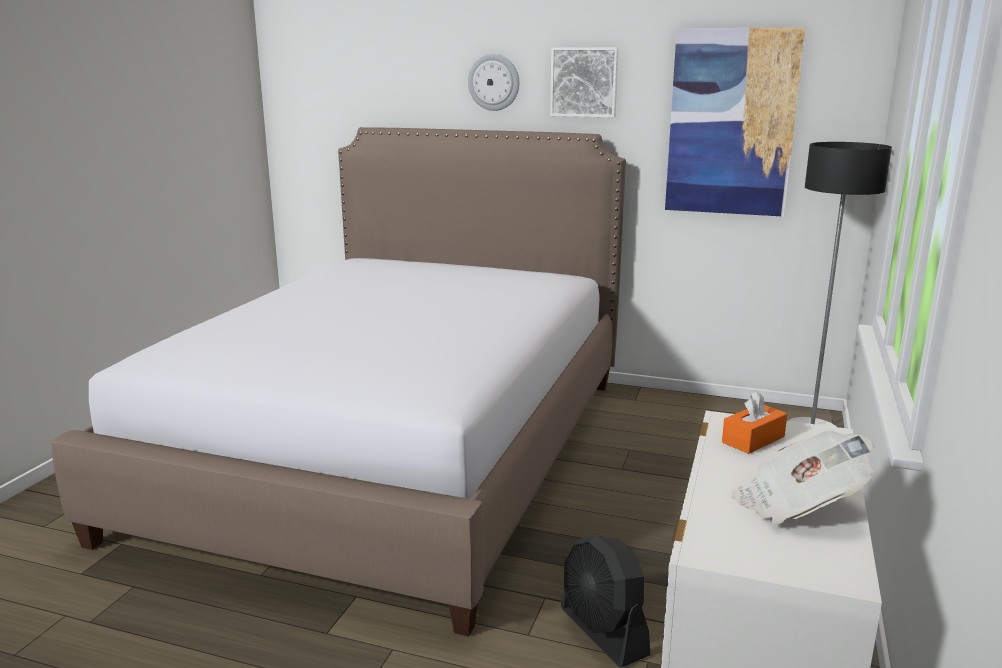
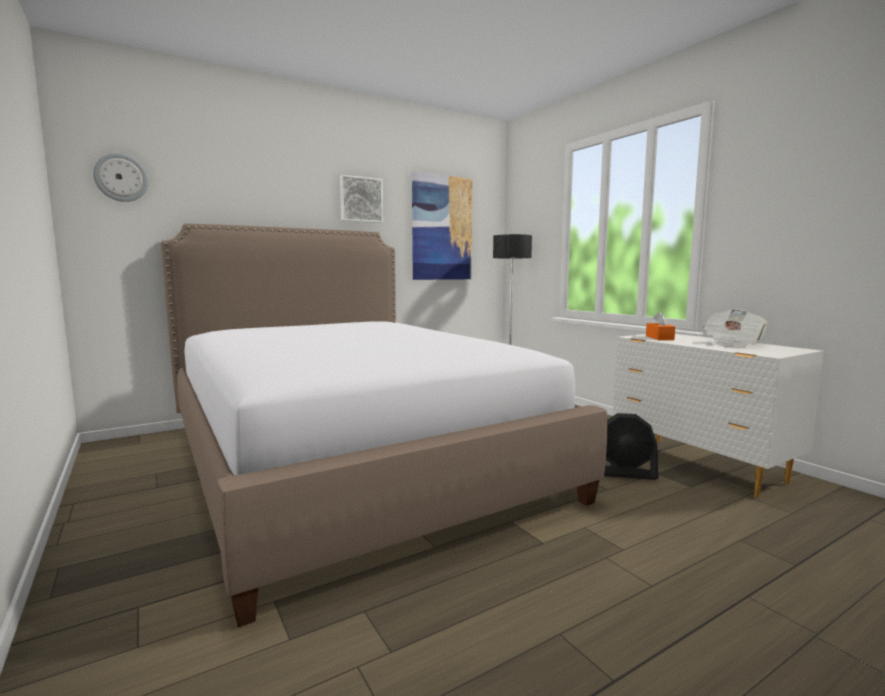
camera: 50 degrees left, 10 degrees down
(494, 82) = (298, 195): wall clock -> wall clock (121, 177)

